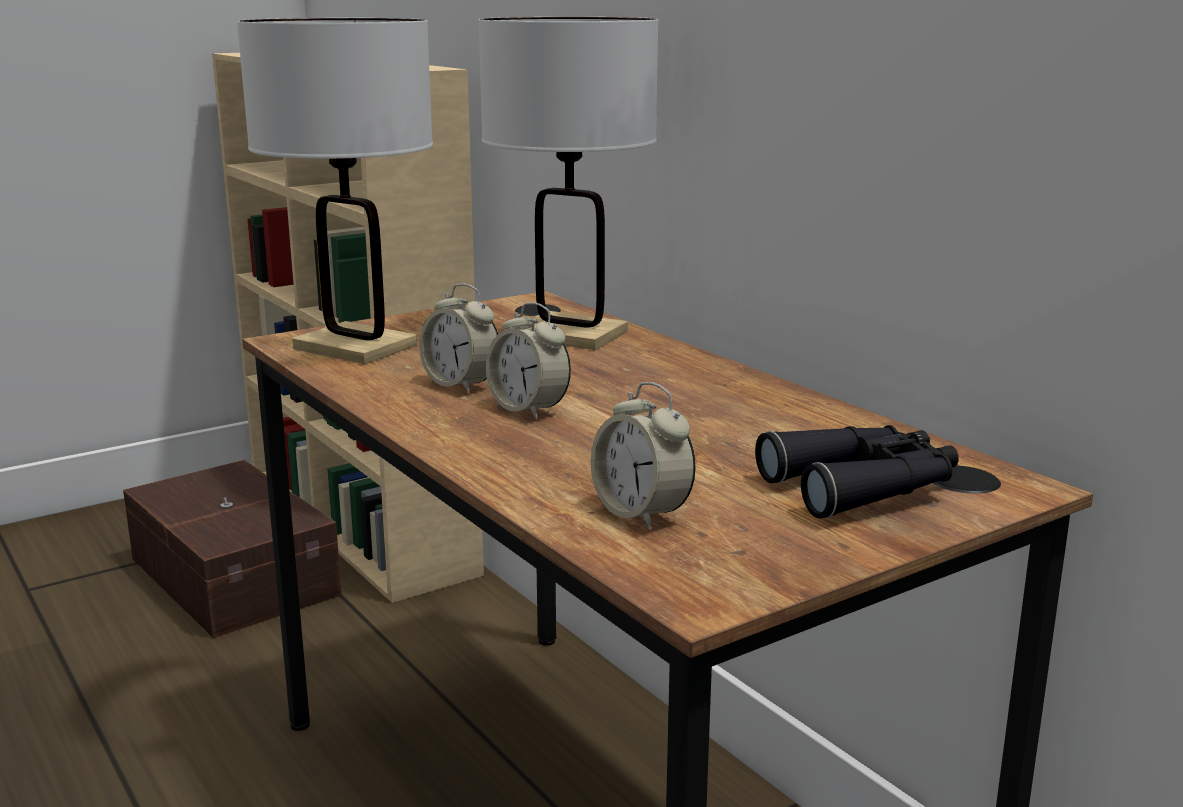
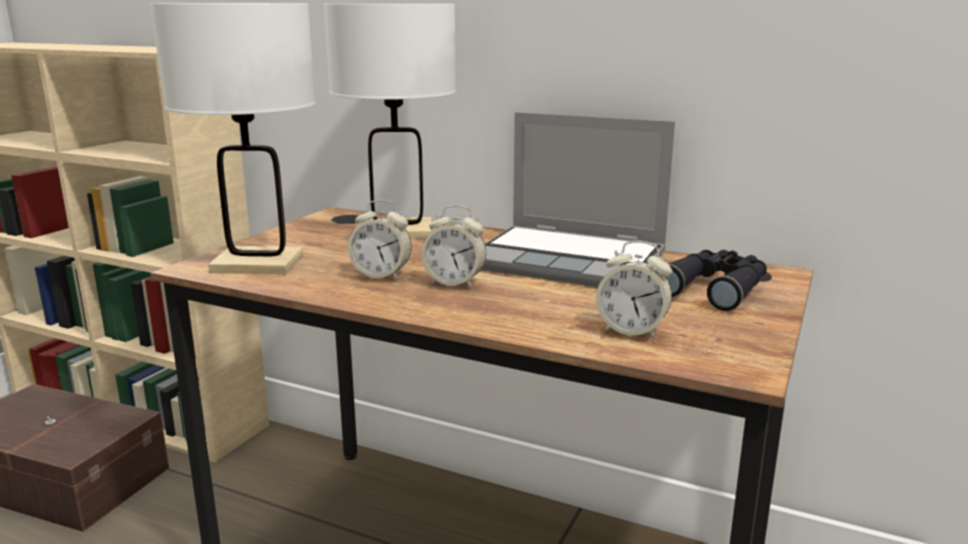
camera: 30 degrees left, 0 degrees up
(727, 409) = (571, 260): none -> laptop

